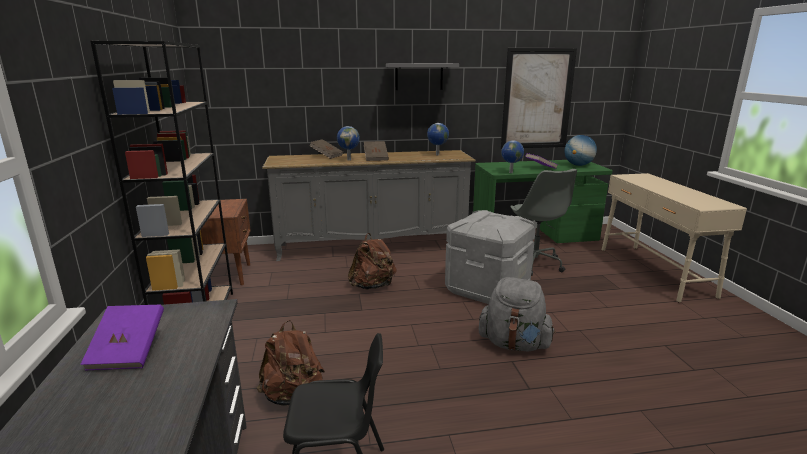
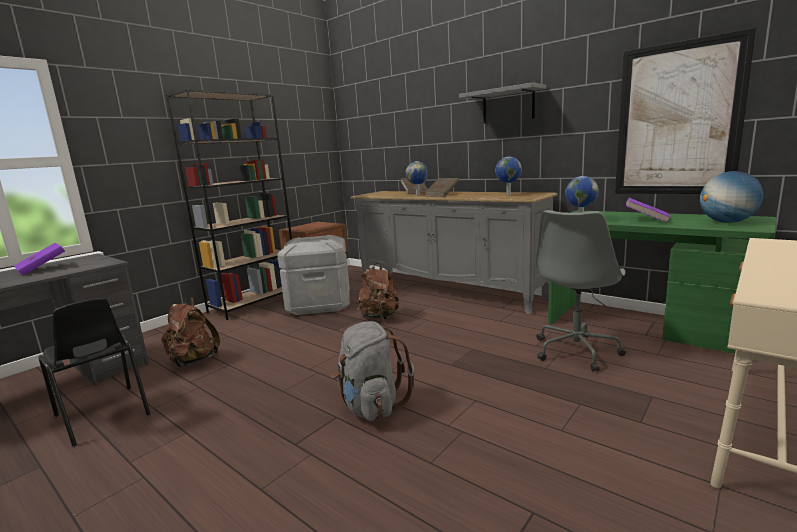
camera: 50 degrees right, 5 degrees down
(487, 288) = (464, 353): grey storage box -> grey storage box (320, 304)

